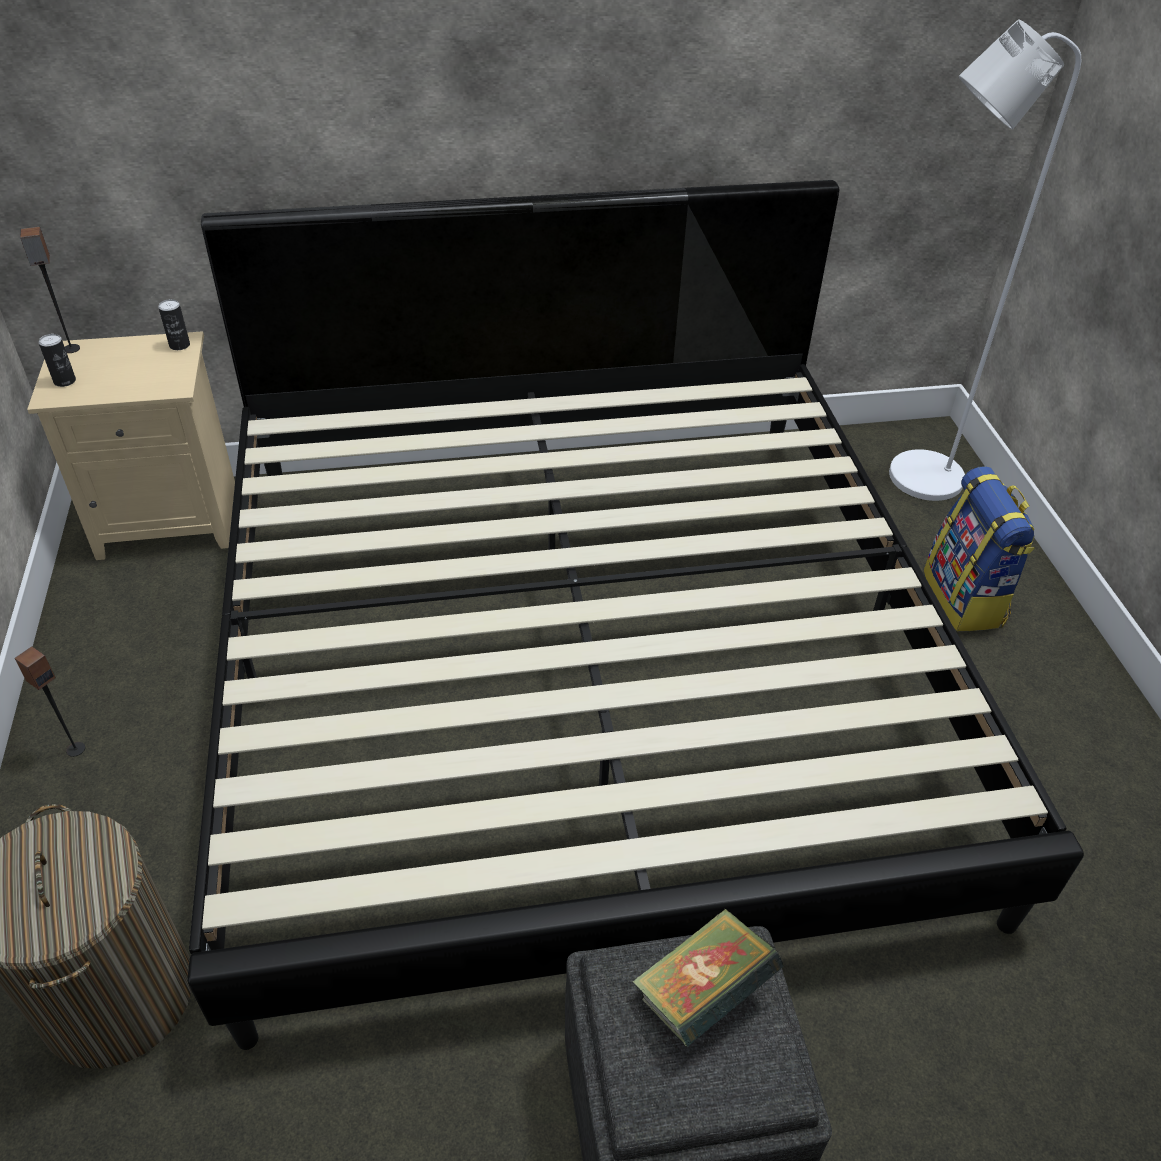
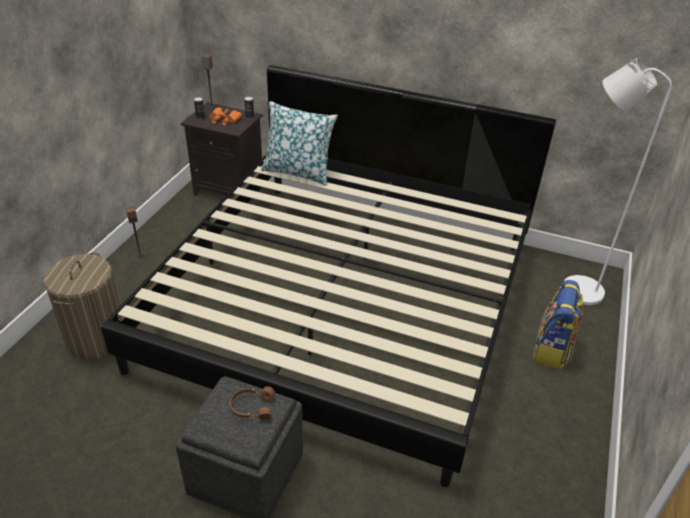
camera: 30 degrees right, 5 degrees down
(127, 369) = (224, 119): none -> orange binoculars
(171, 519) = (230, 189): beige nightstand -> black nightstand
(341, 433) = (298, 172): none -> pillow
(702, 994) = (252, 407): book -> brown headphones

